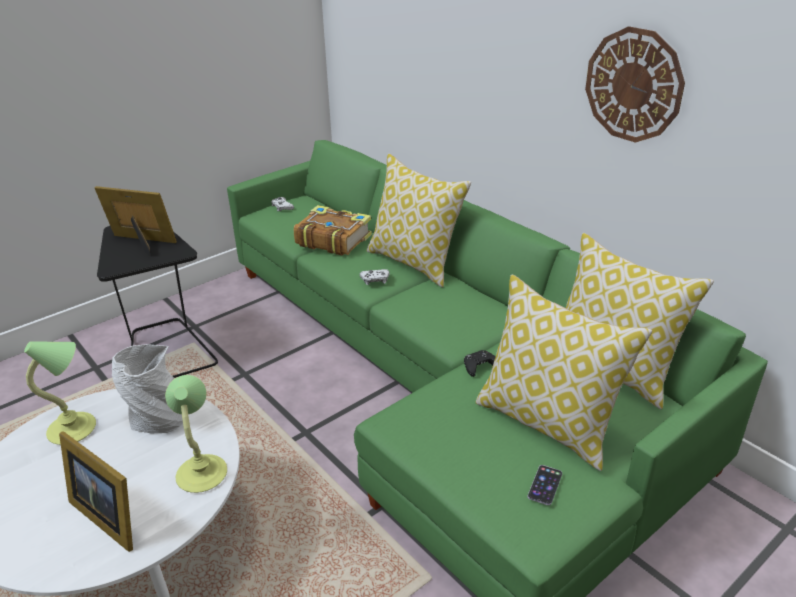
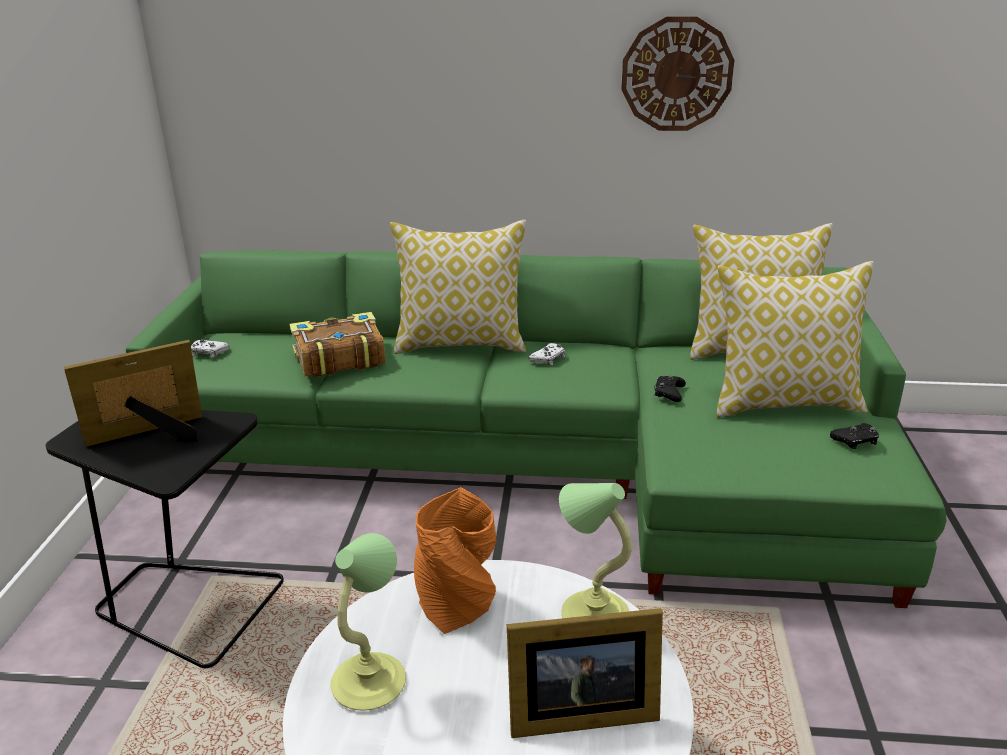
camera: 45 degrees left, 5 degrees down
(159, 421) = (458, 607): grey vase -> orange vase
(375, 280) = (452, 372): white game controller -> white game controller (548, 358)
(545, 485) = (855, 440): phone -> black game controller

